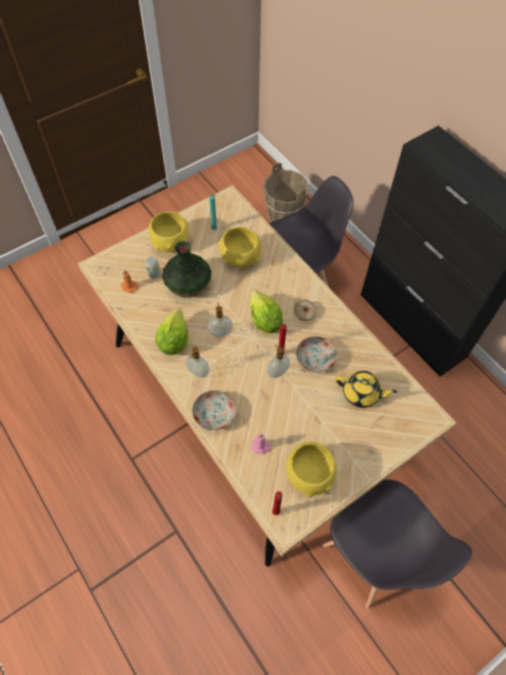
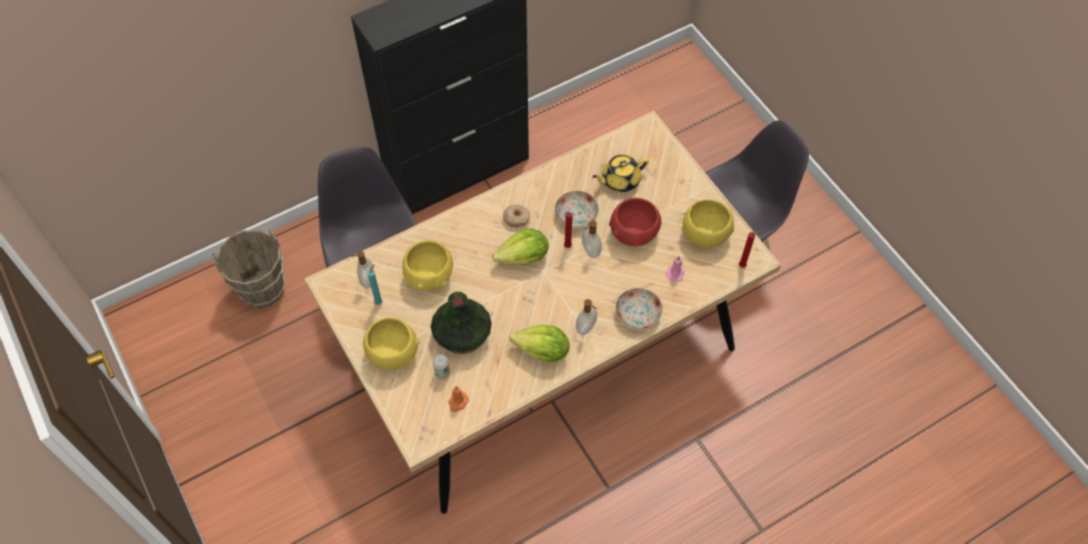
camera: 85 degrees left, 0 degrees up
(220, 332) = (535, 303): soap dispenser -> soap dispenser (367, 281)
(301, 408) = (634, 234): none -> red bowl
(361, 393) = (619, 180): yellow teapot -> yellow teapot turned 135 degrees counterclockwise

